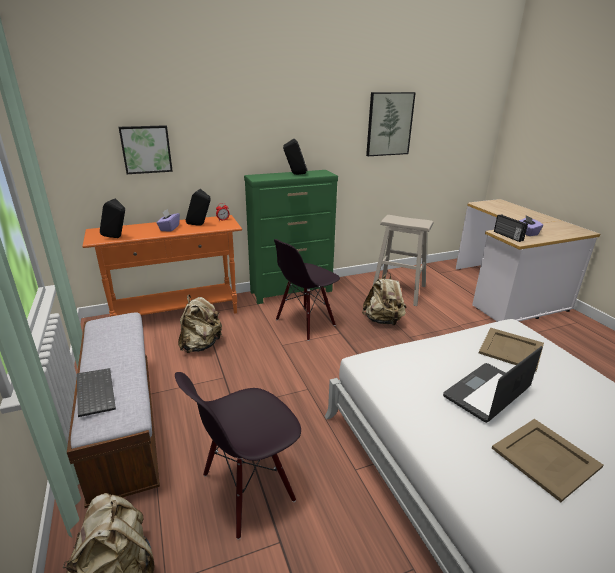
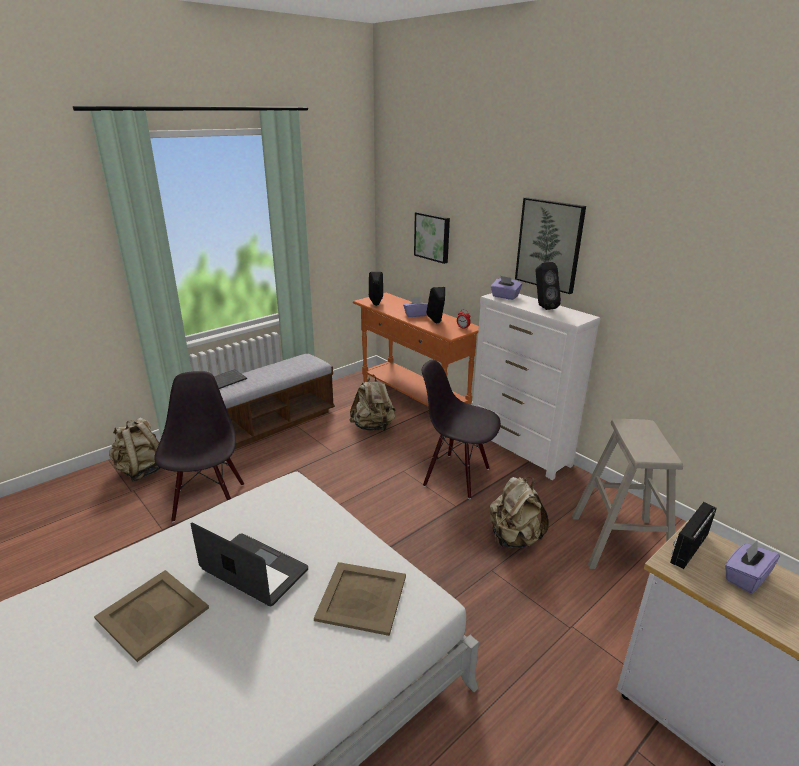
camera: 70 degrees right, 0 degrees up
(248, 489) = (208, 501): black chair -> black chair turned 45 degrees clockwise
(262, 177) = (505, 296): none -> purple tissue box
(292, 291) = (520, 450): green dresser -> white dresser
(389, 124) = (724, 281): picture -> picture (549, 244)

